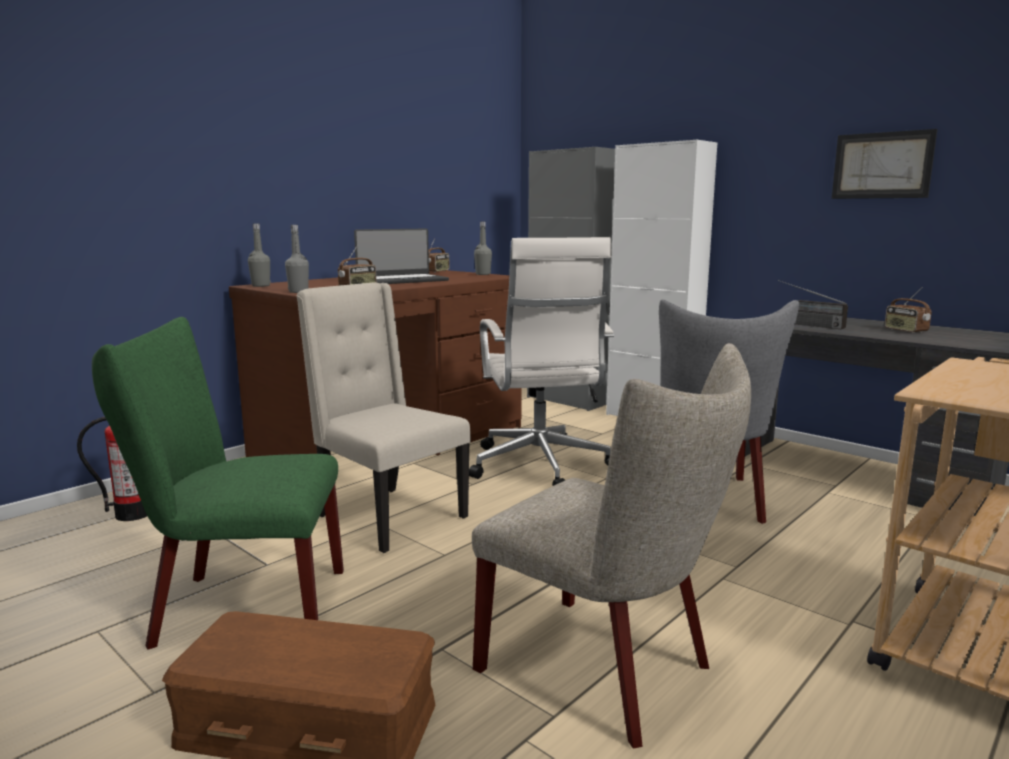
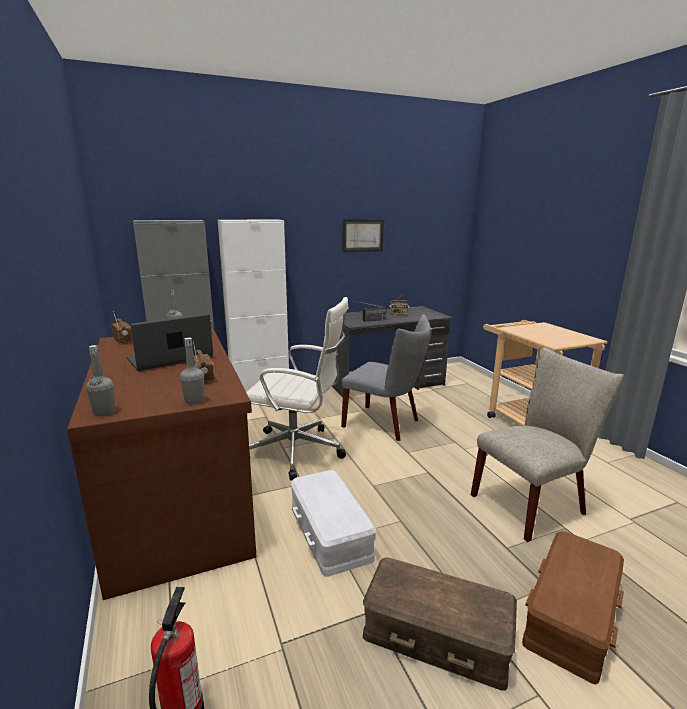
camera: 65 degrees left, 5 degrees up
(239, 608) = (436, 635): green chair -> brown storage box
(388, 517) = (329, 532): beige chair -> white storage box
(402, 280) = (171, 359): laptop -> laptop turned 120 degrees counterclockwise

